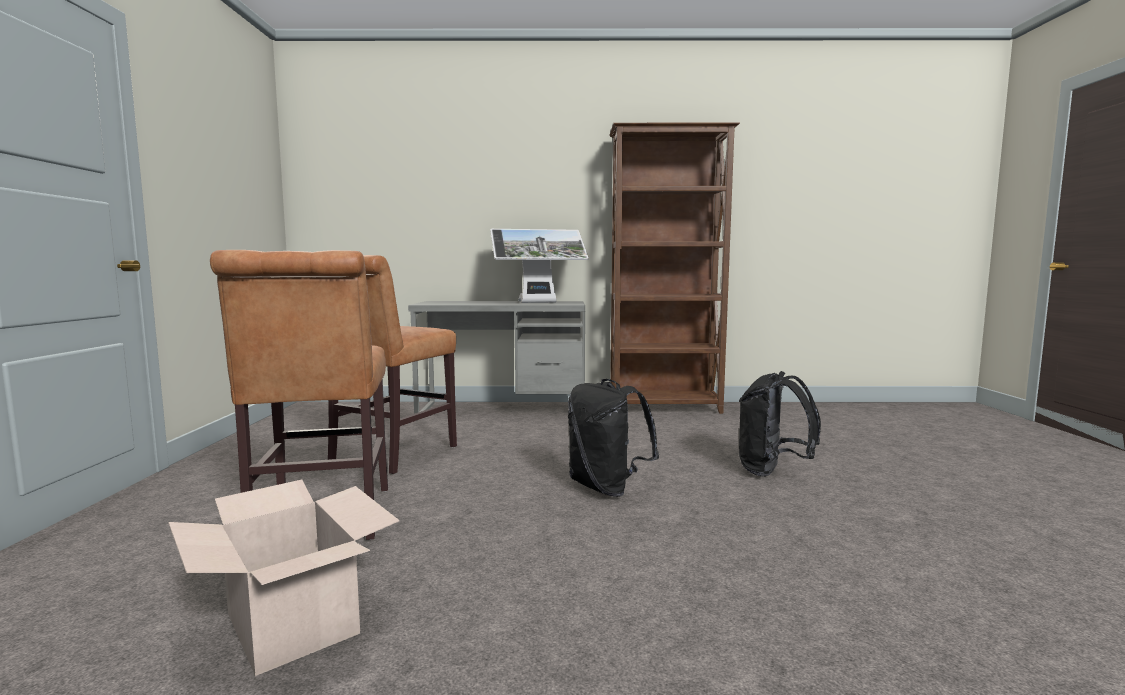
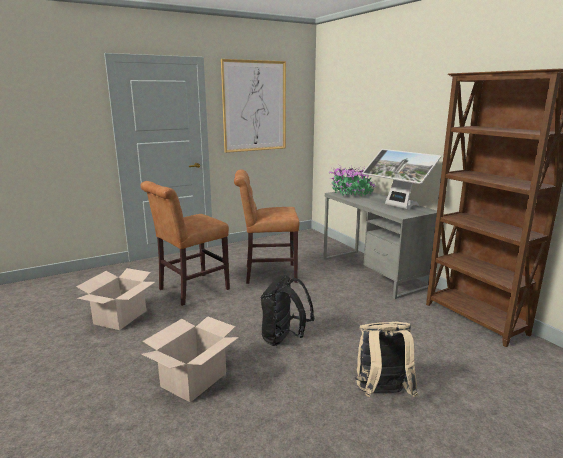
camera: 60 degrees right, 10 degrees up
(212, 156) = (254, 106): none -> picture
(447, 303) = (351, 194): none -> potted plant
(662, 574) = (194, 380): none -> cardboard box
(772, 471) = (381, 394): black backpack -> beige backpack

